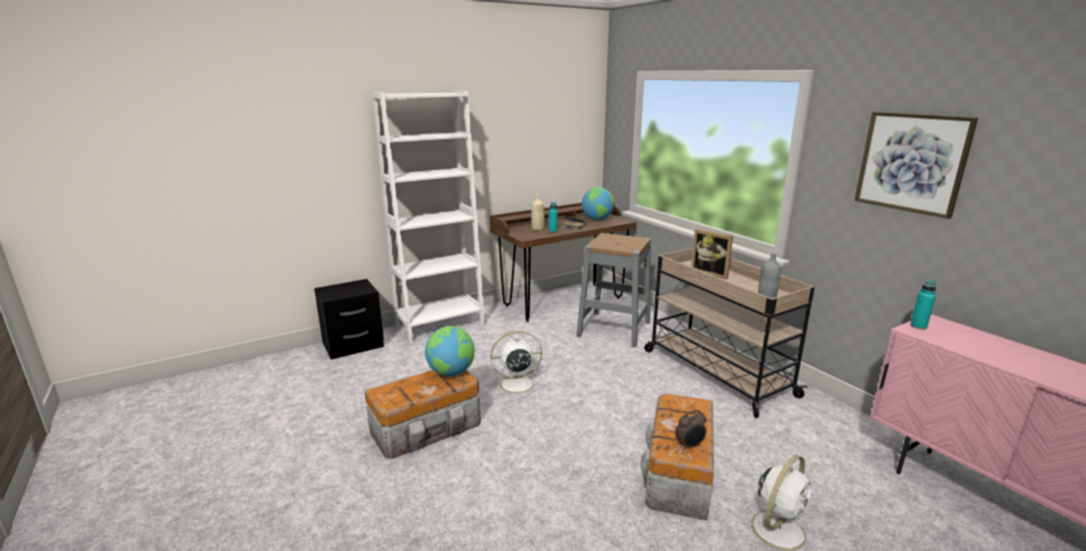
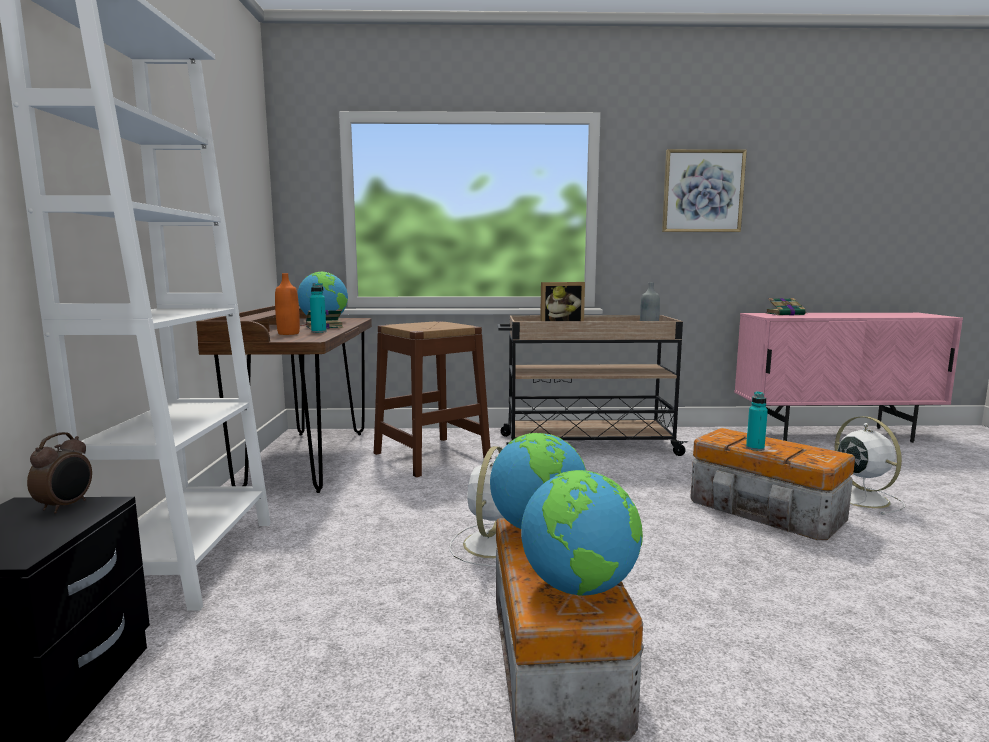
camera: 60 degrees left, 10 degrees down
(401, 394) = (580, 587): none -> globe
(537, 229) = (288, 333): beige bottle -> orange bottle
(614, 329) = (431, 456): grey stool -> brown stool
(689, 446) = (812, 451): alarm clock -> alarm clock (66, 506)
(918, 326) = (765, 315): turquoise bottle -> turquoise bottle (755, 448)
(963, 335) = (785, 314): none -> book

